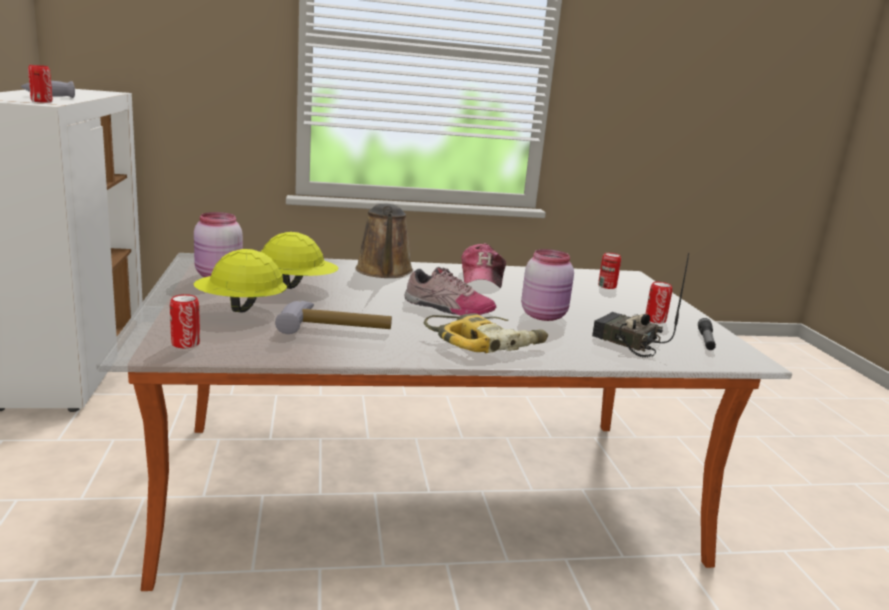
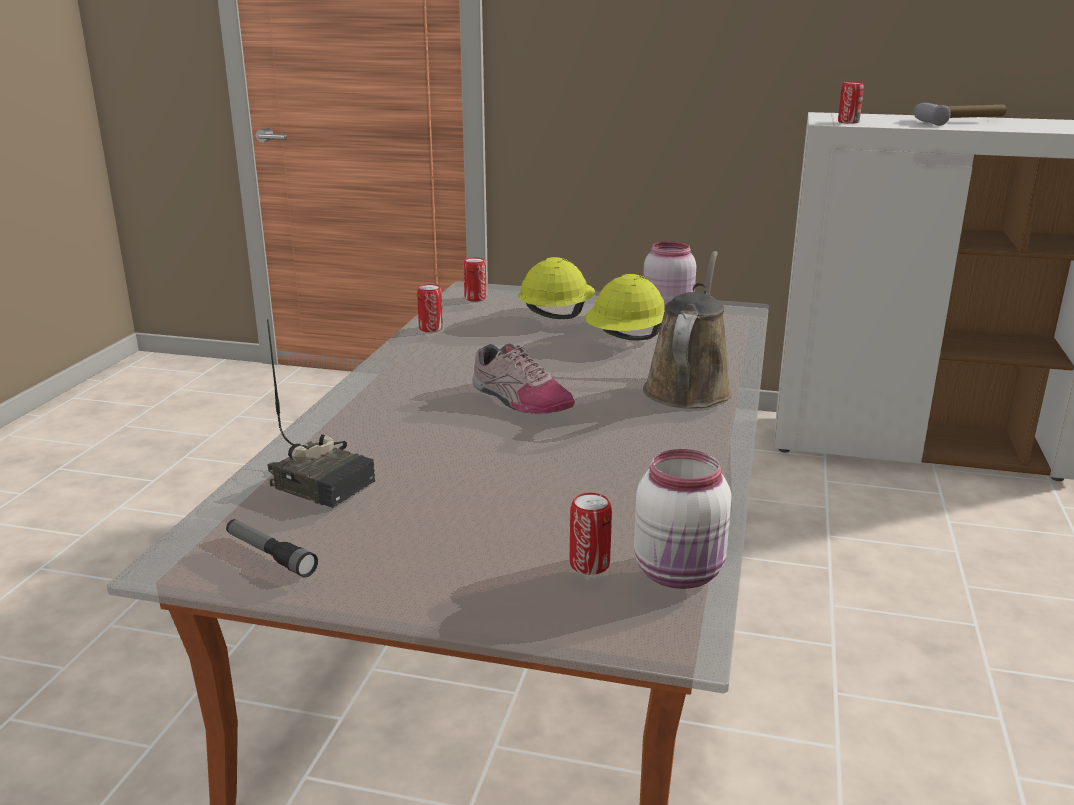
camera: 115 degrees right, 5 degrees up
(336, 327) = (483, 343): hammer -> none
(384, 272) = (688, 388): brown watering can -> brown watering can turned 90 degrees clockwise
(447, 308) = (519, 399): shoe -> shoe turned 90 degrees counterclockwise
(482, 277) = (657, 450): cap -> none
(486, 343) = (393, 397): power drill -> none
(545, 315) = (458, 453): pink jar -> none
(590, 274) = (681, 573): none -> white jar
(626, 342) = (325, 481): radio -> radio turned 60 degrees clockwise
(655, 320) = (385, 544): can -> can (431, 328)

